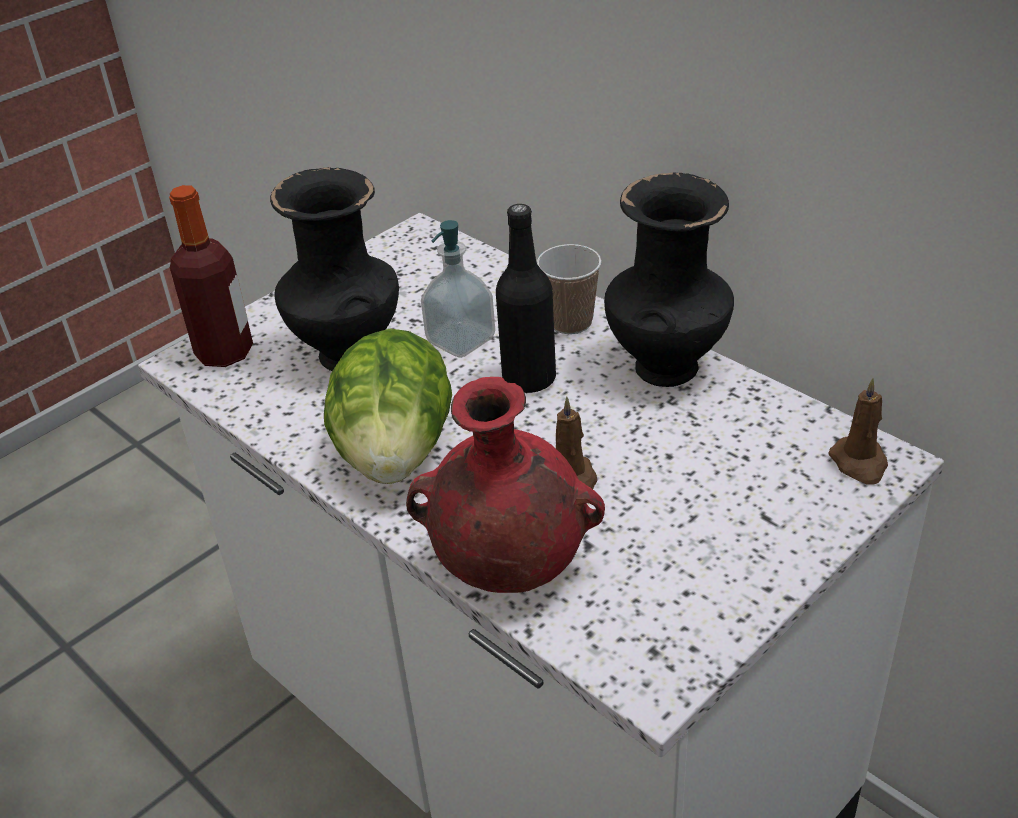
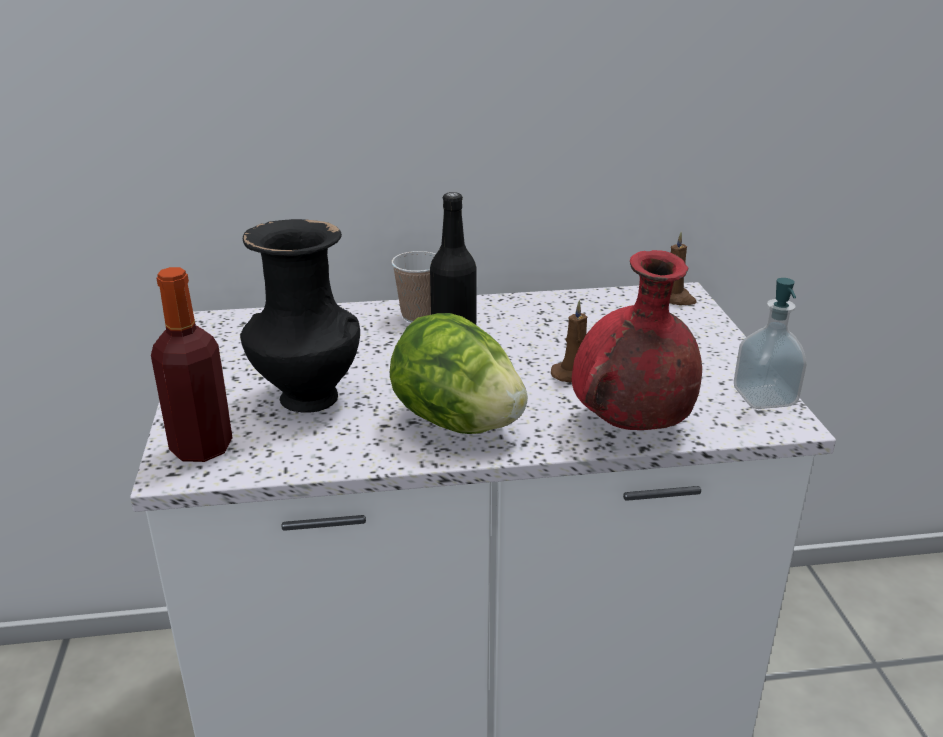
camera: 55 degrees left, 10 degrees down
(461, 341) = (371, 354): soap dispenser -> soap dispenser (764, 397)
(666, 365) = (512, 308): black vase -> none

